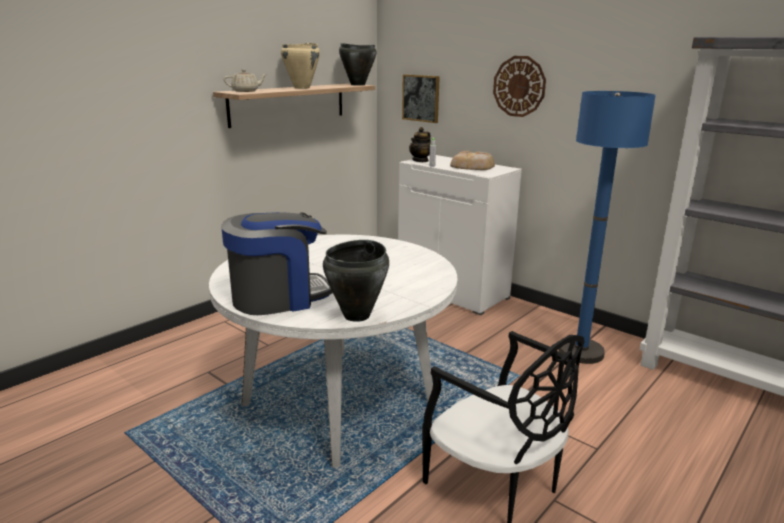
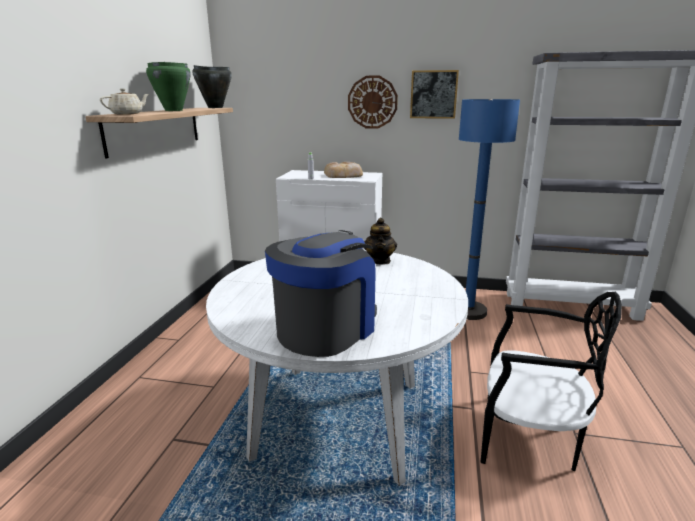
camera: 30 degrees left, 0 degrees up
(302, 88) = (174, 110): beige cooking pot -> green cooking pot
(357, 315) = (426, 325): black cooking pot -> none
(420, 160) = (292, 175): teapot -> teapot (380, 260)
(421, 98) = (271, 119): picture -> picture (433, 94)

